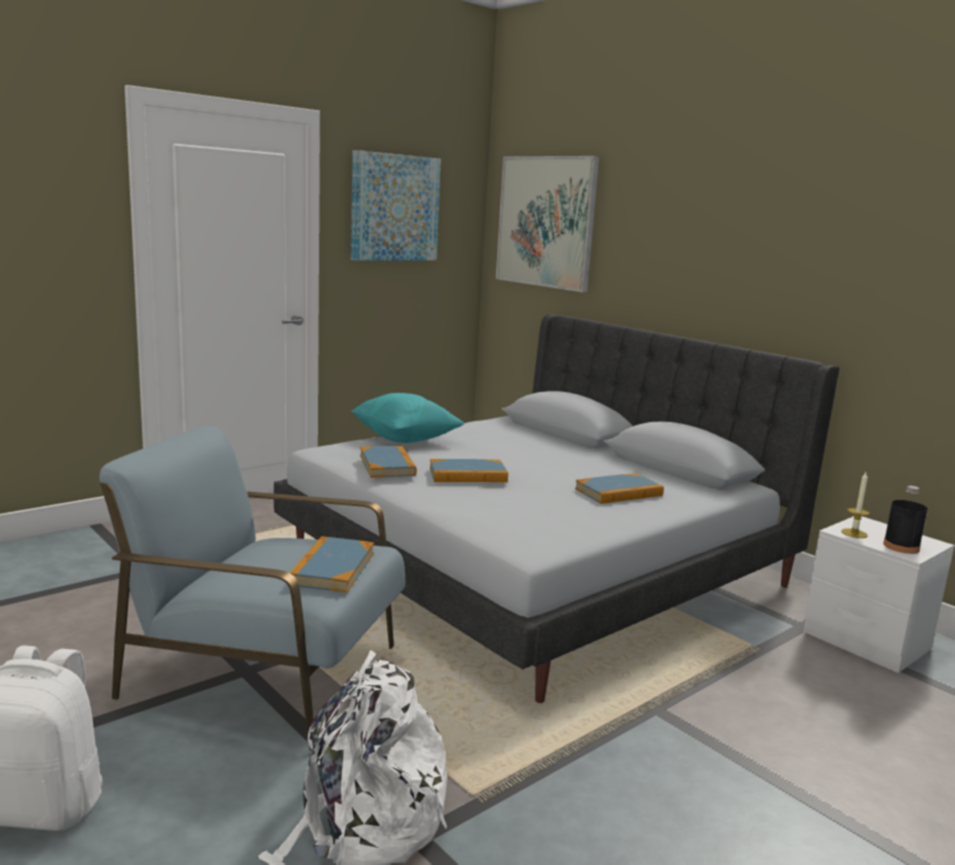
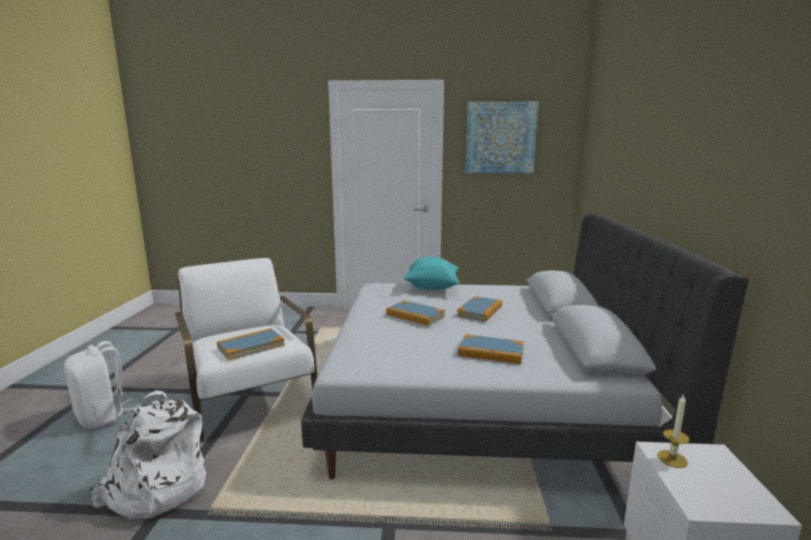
camera: 45 degrees right, 0 degrees up
(266, 673) = (250, 398): blue armchair -> white armchair
(387, 465) = (381, 299): book -> book (480, 311)
(546, 222) = (604, 141): picture -> none
(901, 547) = (705, 494): black bottle -> none

